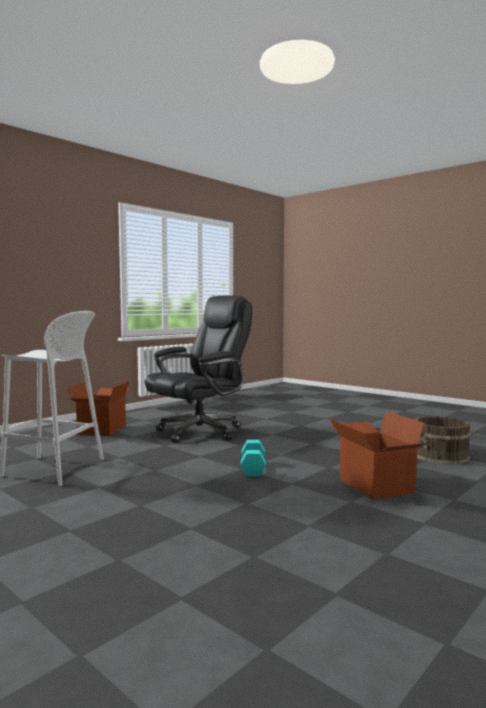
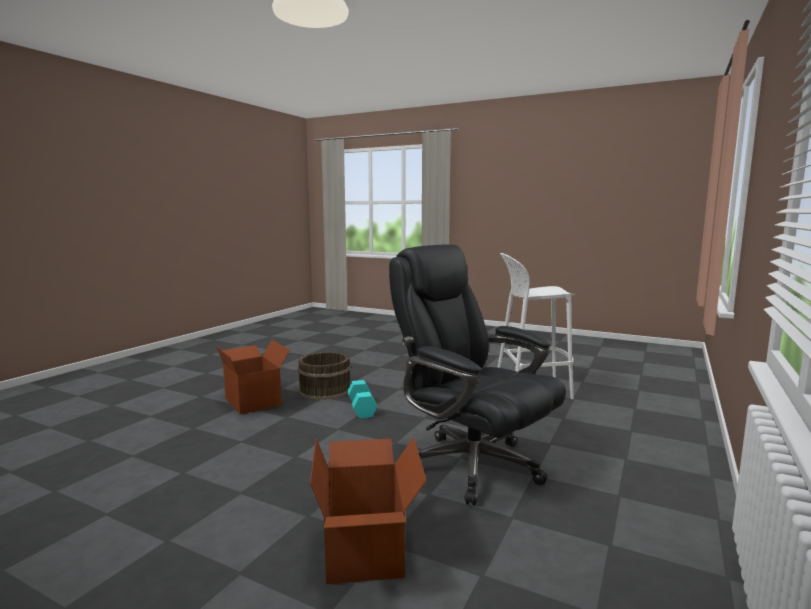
camera: 165 degrees right, 5 degrees up
(101, 429) = (621, 453): cardboard box -> cardboard box (366, 550)
(200, 432) = (473, 466): black office chair -> black office chair turned 105 degrees clockwise
(440, 455) = (135, 450): brown bucket -> brown bucket (324, 390)

